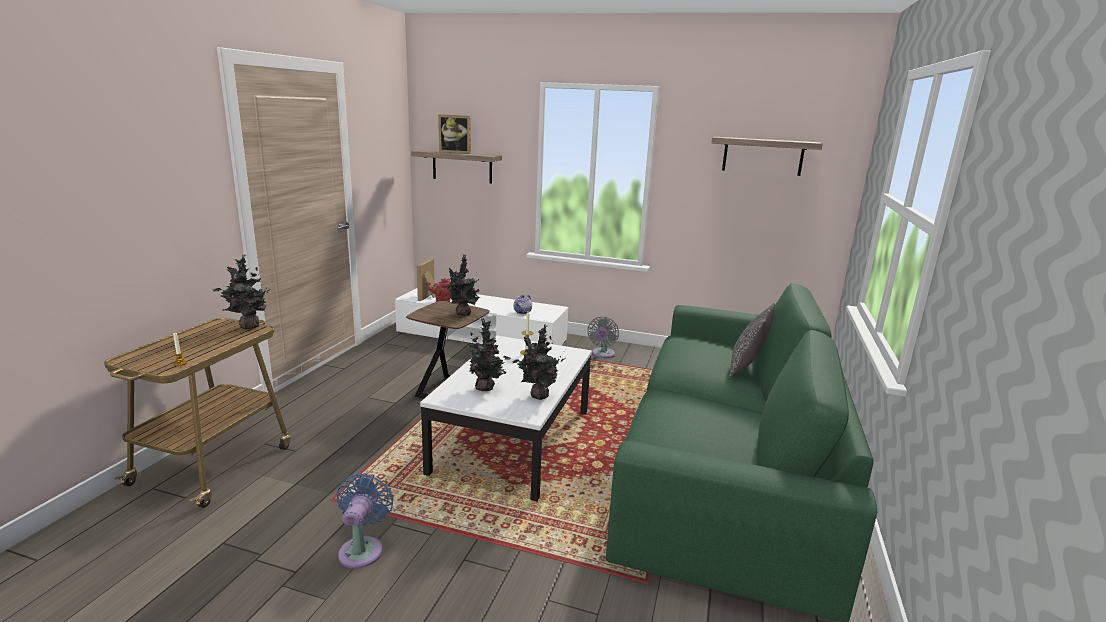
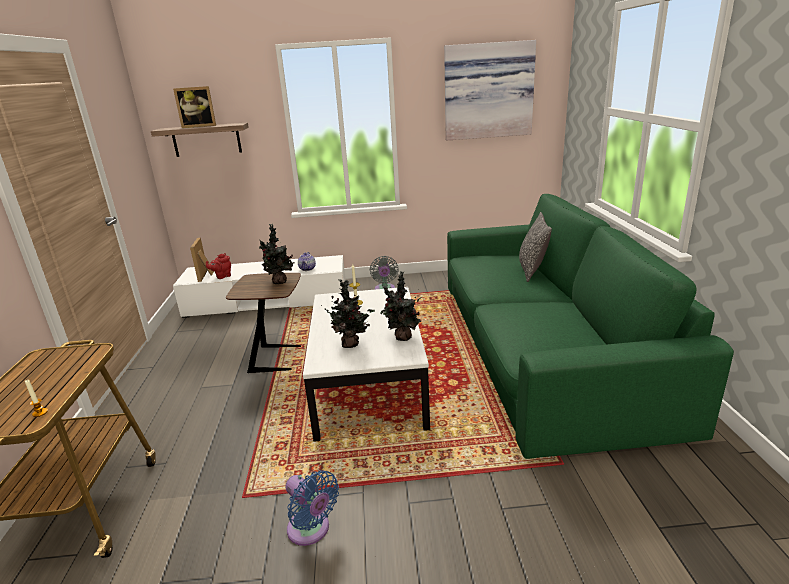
camera: 20 degrees left, 5 degrees up
(247, 327) = (80, 351): potted plant -> none
(363, 549) = (311, 530): blue fan -> blue fan turned 150 degrees clockwise
(762, 156) = (488, 91): shelf -> picture

